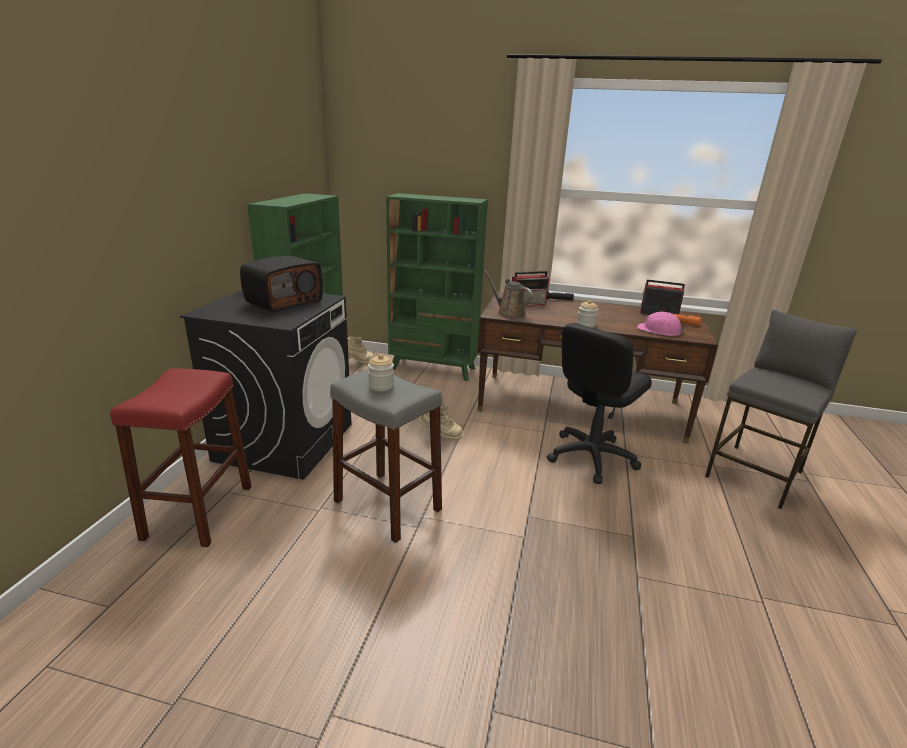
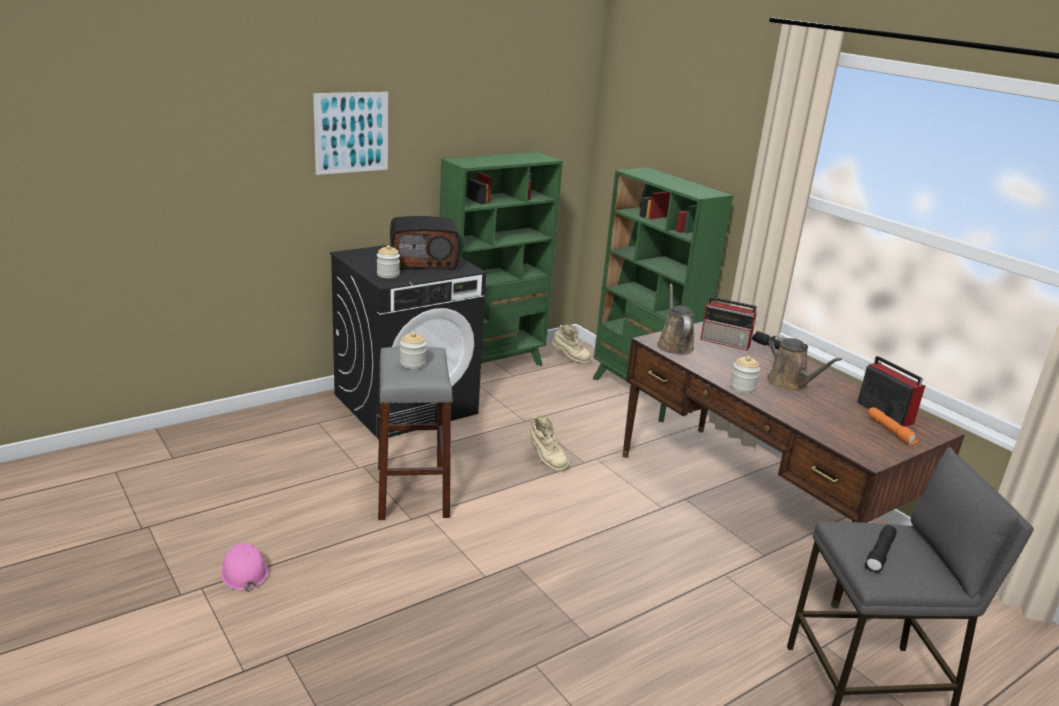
camera: 40 degrees right, 0 degrees up
(172, 180) = (351, 132): none -> picture
(199, 512) = (284, 427): red stool -> none
(275, 318) = (388, 274): none -> jar
(591, 457) = (674, 555): black office chair -> none
(598, 315) = (789, 384): none -> brown watering can
(659, 330) = (830, 428): pink hard hat -> pink hard hat (243, 571)
(785, 386) = (880, 555): none -> black flashlight

